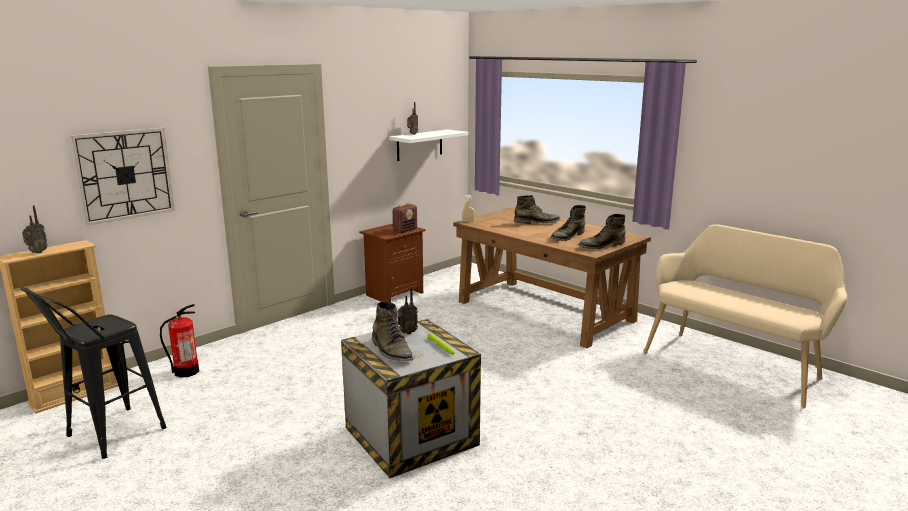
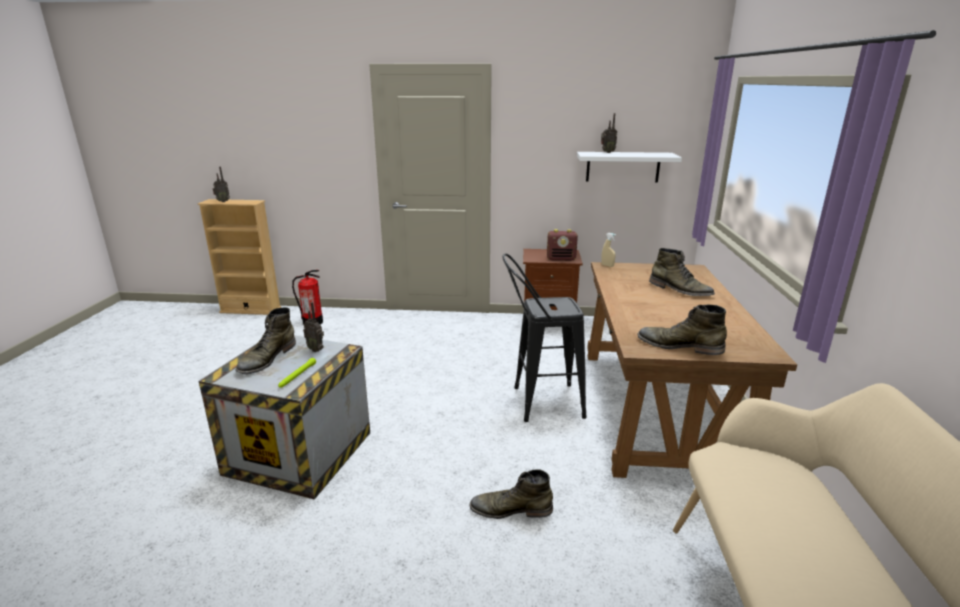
camera: 50 degrees right, 5 degrees up
(106, 437) = (207, 343): black stool -> black stool (539, 402)
(124, 175) = (296, 154): wall clock -> none
(567, 236) = (667, 318): green boot -> green boot (511, 509)

